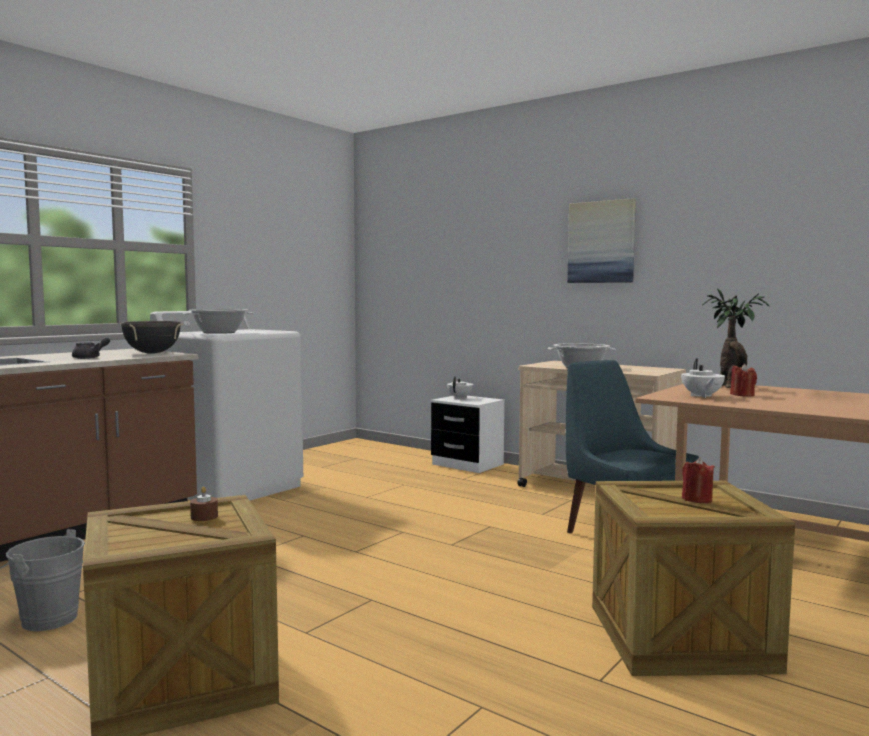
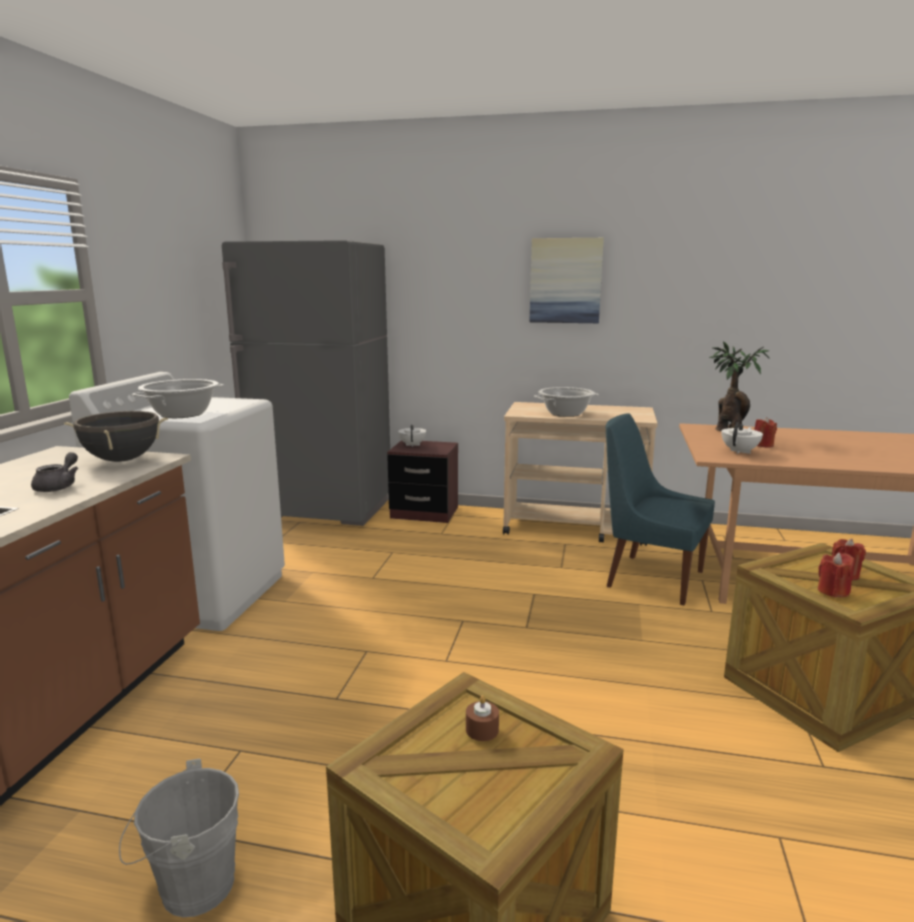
camera: 25 degrees left, 10 degrees up
(382, 454) = (322, 512): none -> grey fridge
(467, 464) = (424, 513): white nightstand -> brown nightstand
(657, 505) = (833, 591): none -> red candle
(701, 396) = (740, 451): white teapot -> white teapot turned 120 degrees counterclockwise

